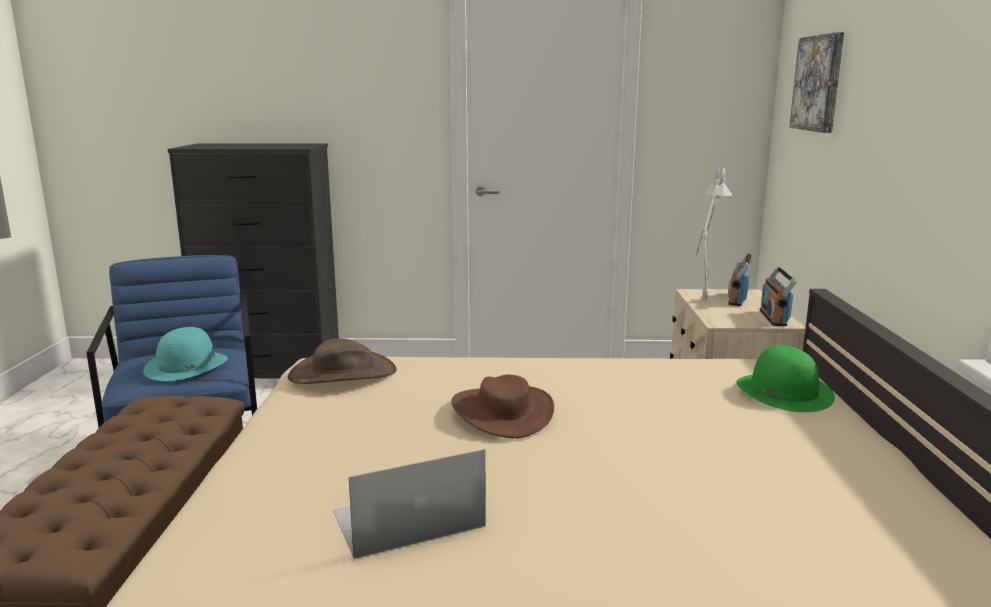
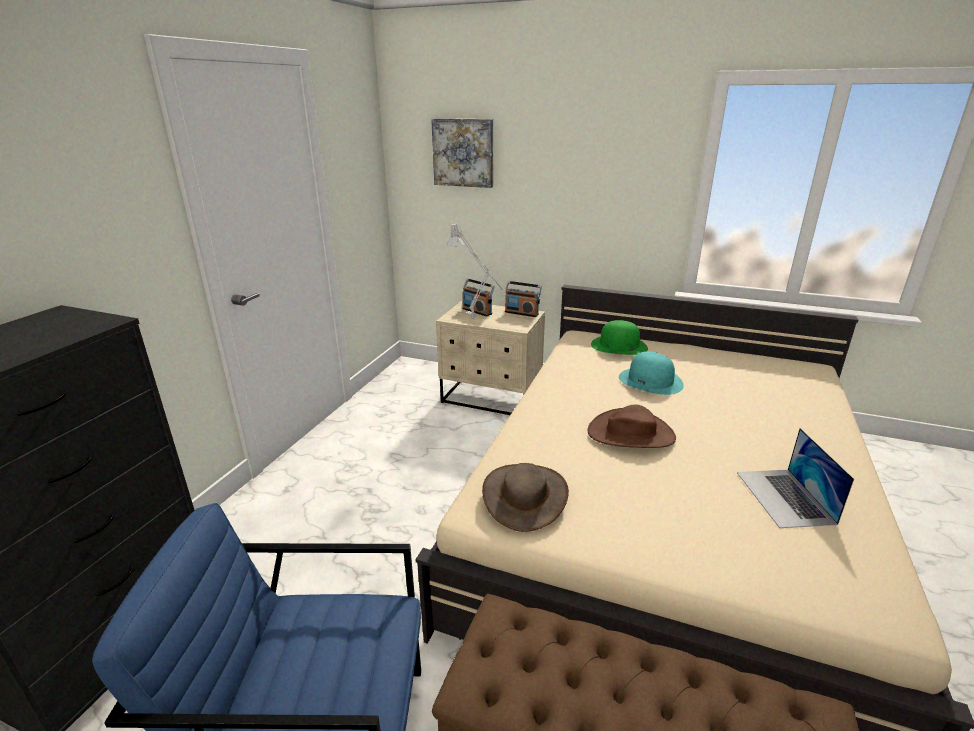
camera: 70 degrees left, 10 degrees up
(186, 366) = (344, 646): turquoise hat -> turquoise hat (650, 381)

